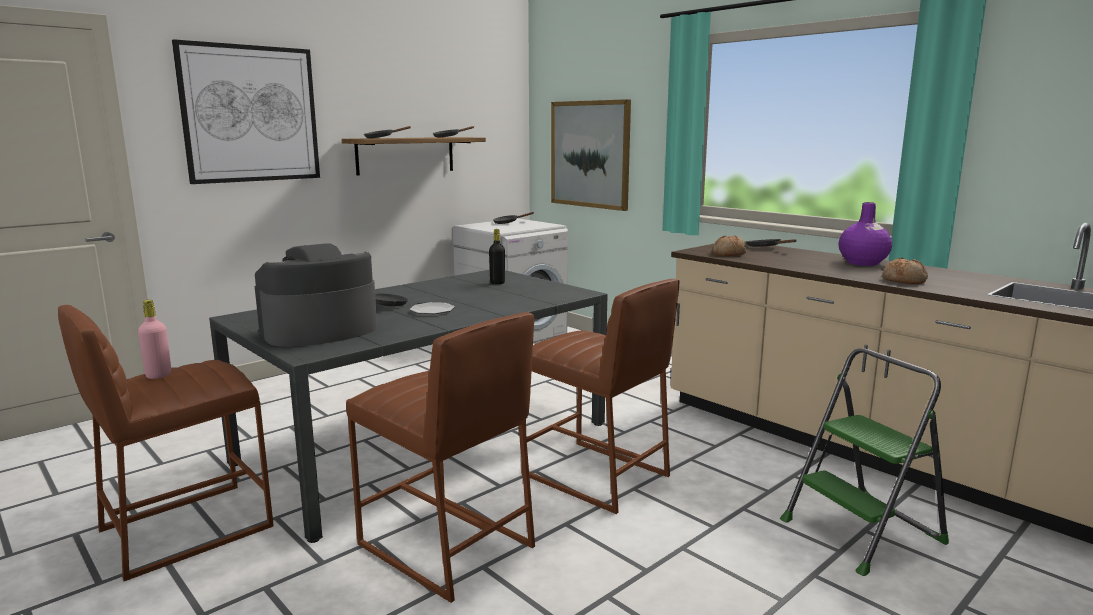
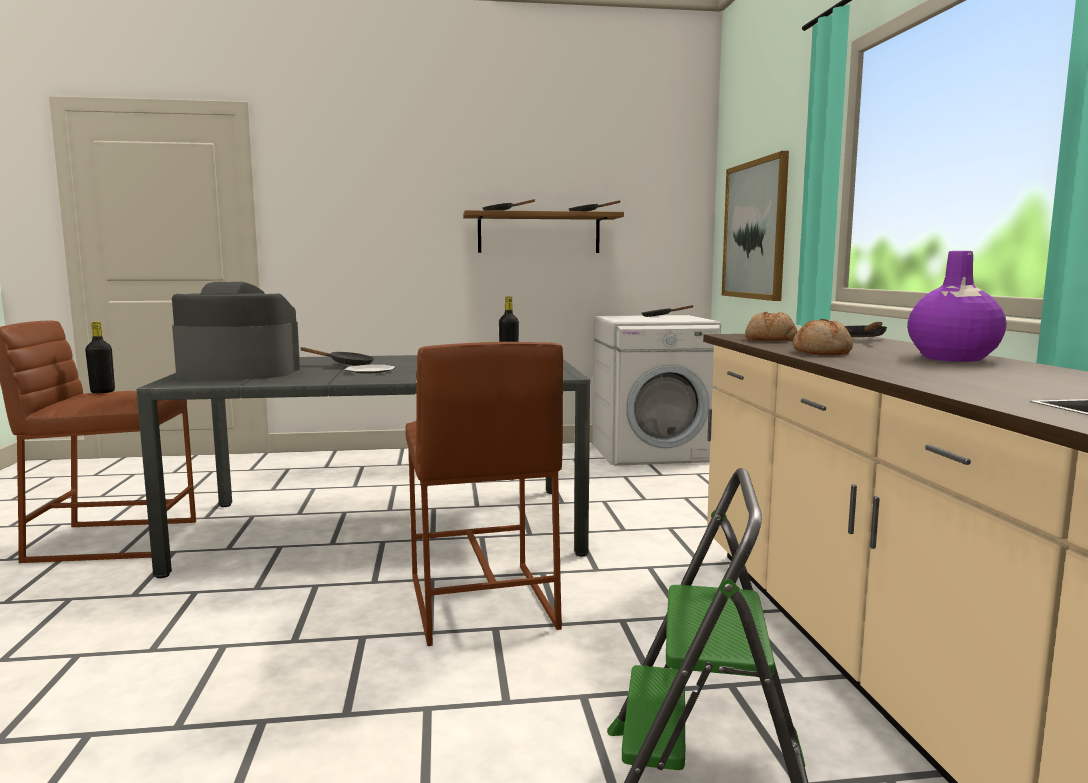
camera: 35 degrees right, 5 degrees down
(158, 375) = (102, 392): pink bottle -> black bottle
(251, 114) = (369, 188): picture -> none
(445, 546) = (231, 617): brown stool -> none
(904, 280) = (931, 376): bread -> bread (822, 352)

